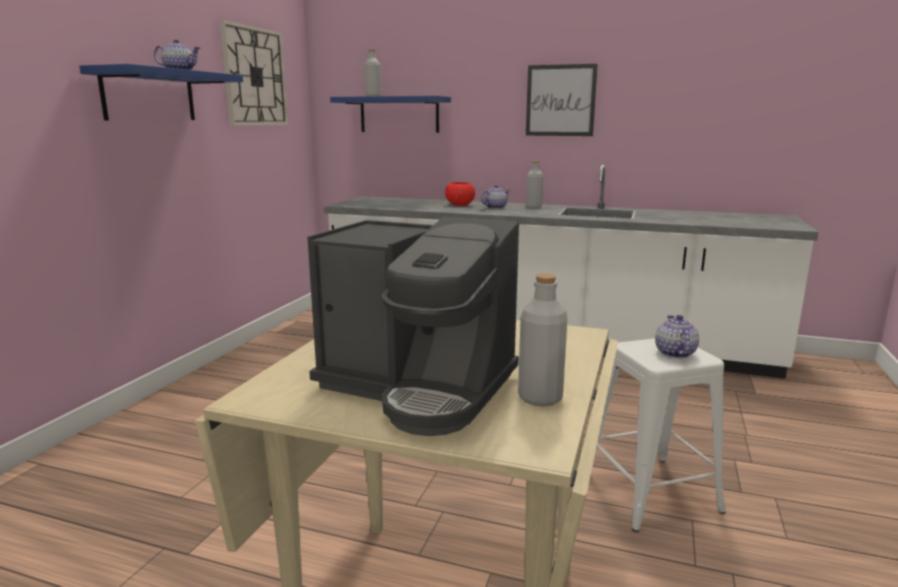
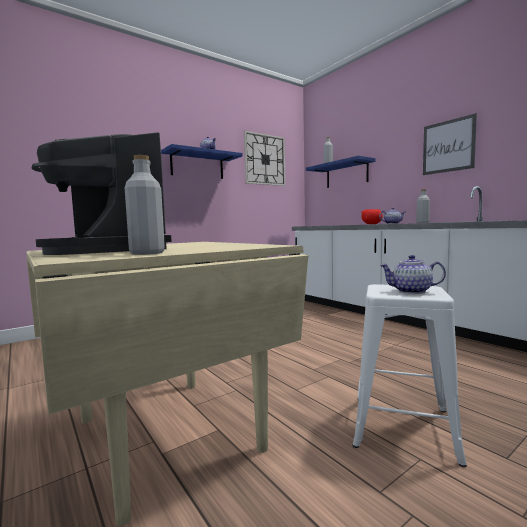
camera: 35 degrees right, 10 degrees down
(674, 353) = (411, 291): teapot -> teapot turned 120 degrees counterclockwise

